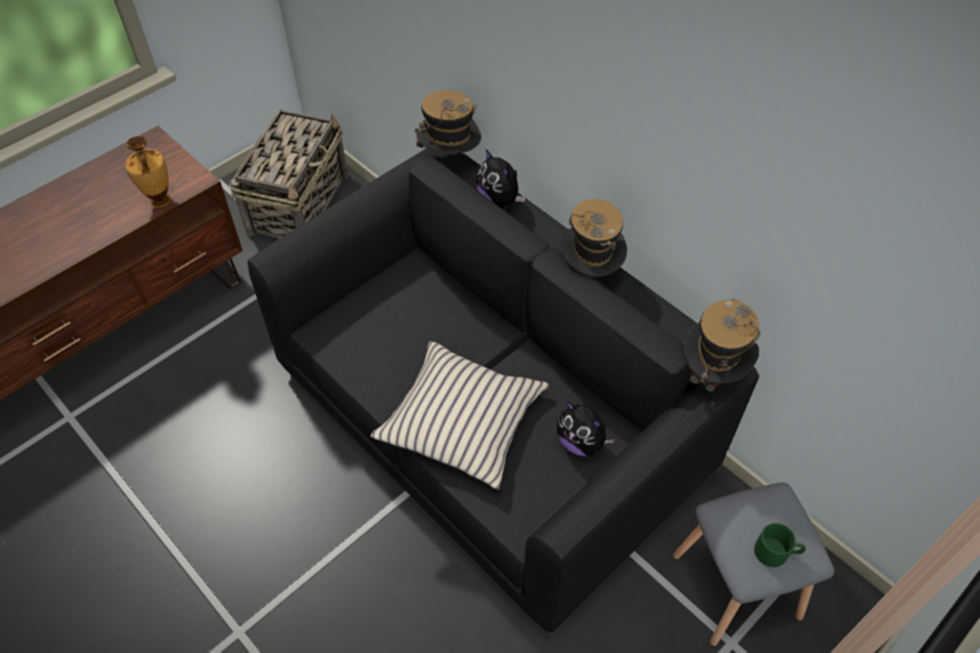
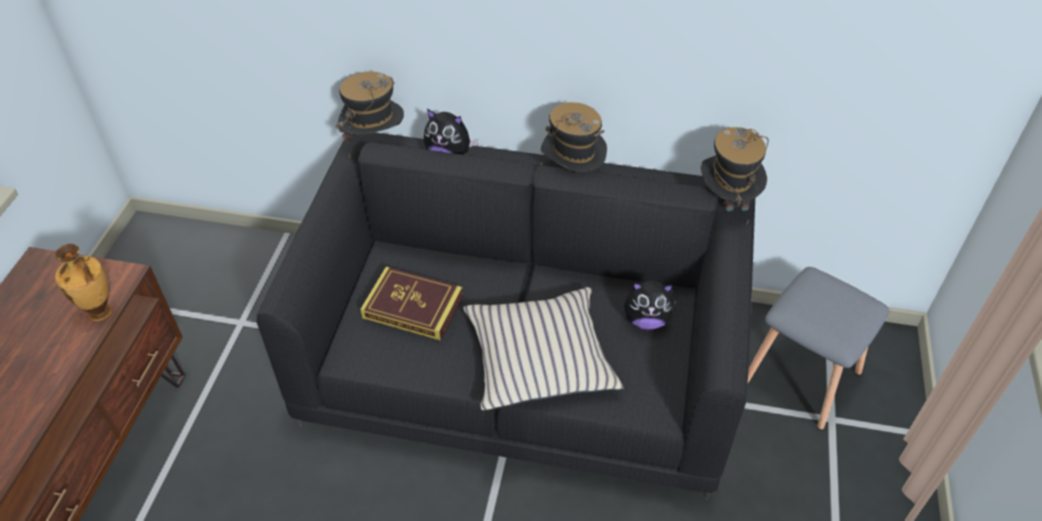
camera: 35 degrees left, 5 degrees down
(299, 202) = (186, 276): basket -> none
(398, 319) = (413, 307): none -> book
(776, 552) = (847, 314): green mug -> none

